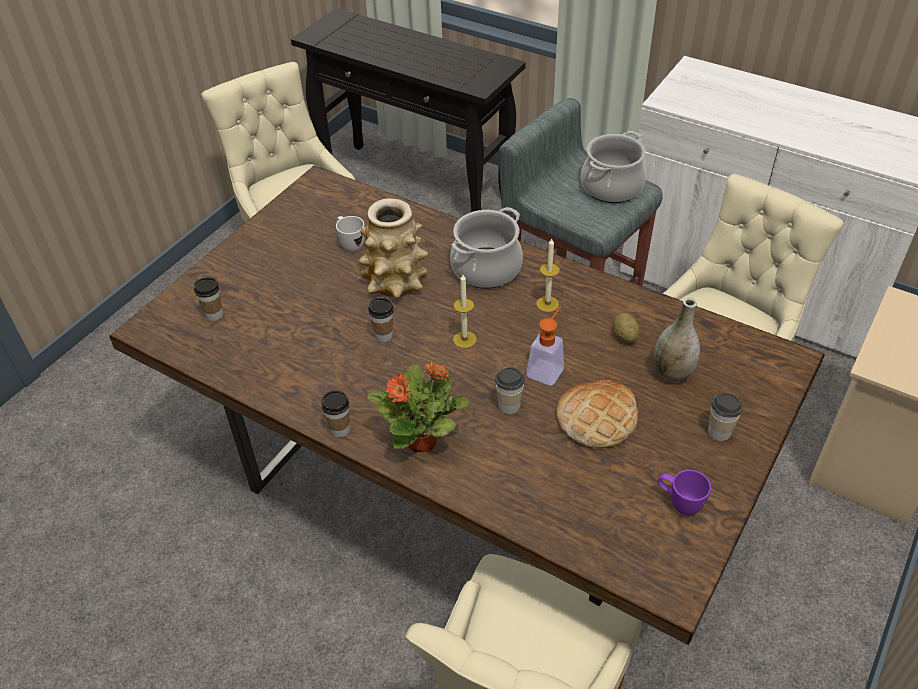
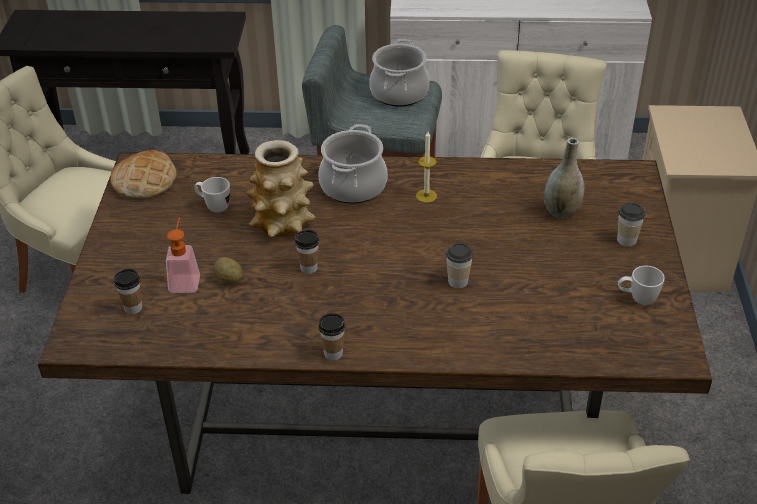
camera: 30 degrees left, 5 degrees down
(422, 440) = (410, 334): potted plant -> none
(464, 339) = (380, 246): candle -> none
(548, 368) = (466, 243): soap dispenser -> soap dispenser (185, 279)
(596, 418) = (532, 264): bread -> bread (145, 181)
(625, 336) = (506, 198): potato -> potato (229, 279)
(679, 503) = (637, 299): purple mug -> white mug

